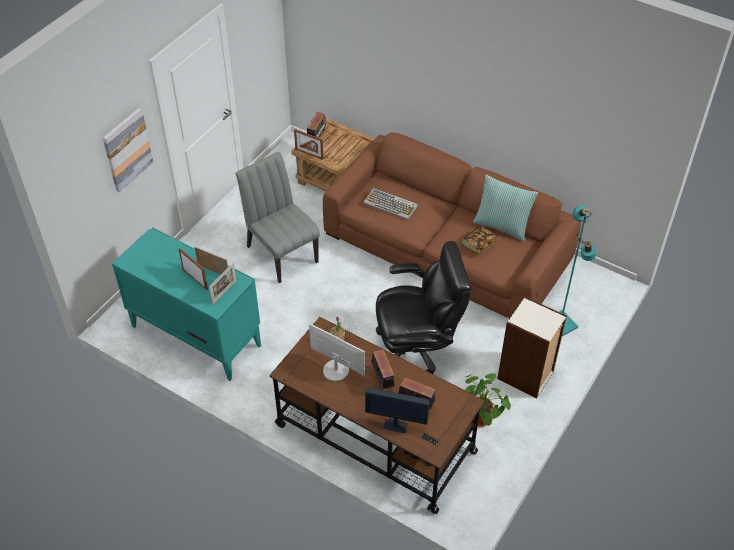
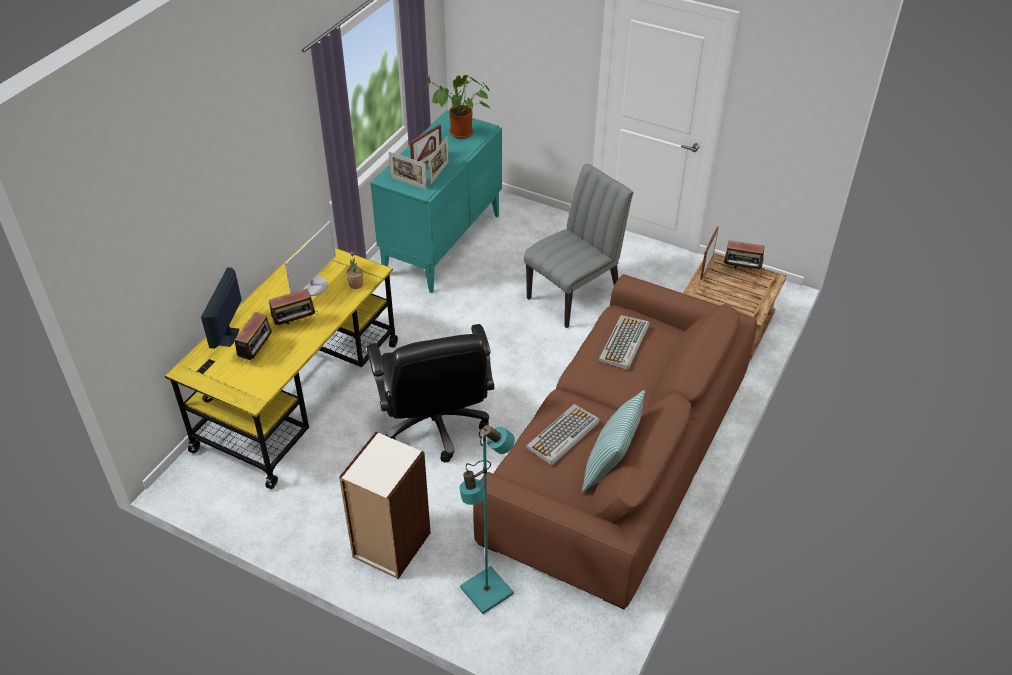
camera: 85 degrees right, 5 degrees down
(127, 149) = (546, 48): picture -> none
(375, 439) = (299, 395): brown desk -> yellow desk
(478, 245) = (562, 435): book -> keyboard
(482, 420) = (320, 496): potted plant -> potted plant (459, 134)

